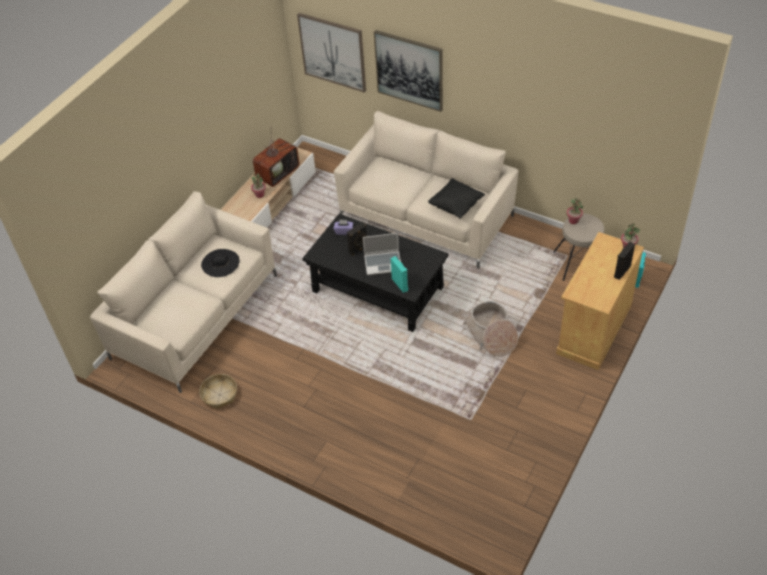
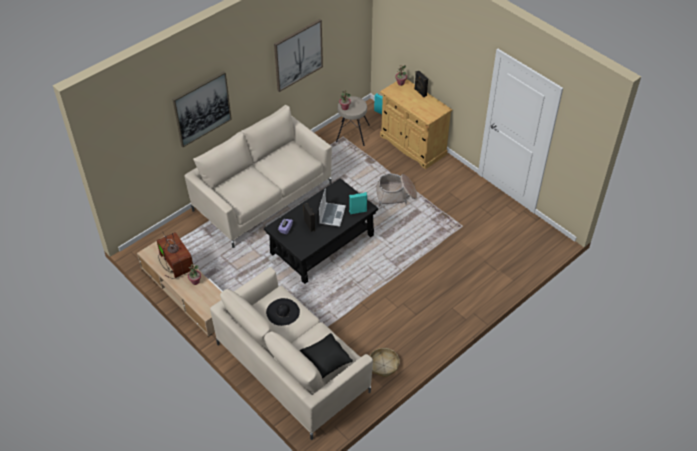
camera: 75 degrees left, 0 degrees up
(333, 52) = (139, 147): picture -> picture (298, 55)
(456, 206) = (298, 159): black pillow -> black pillow (326, 362)

